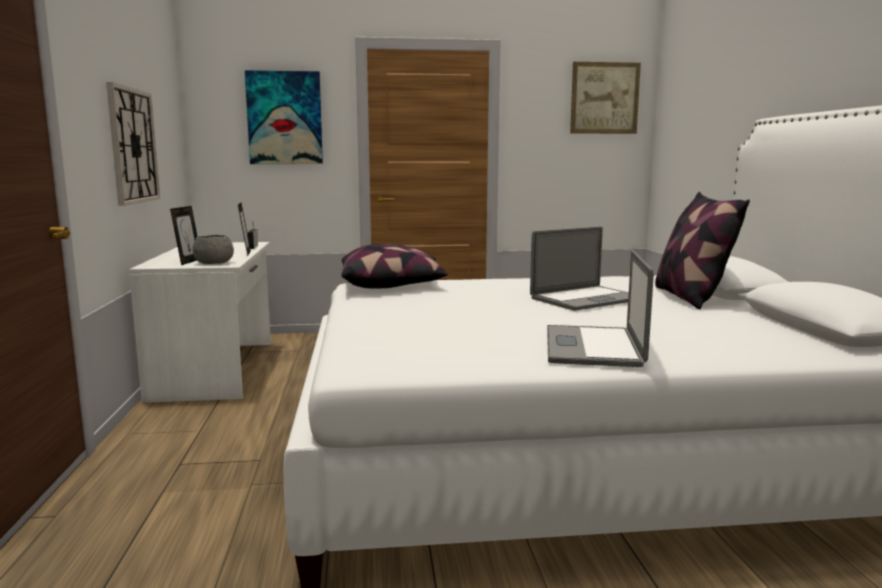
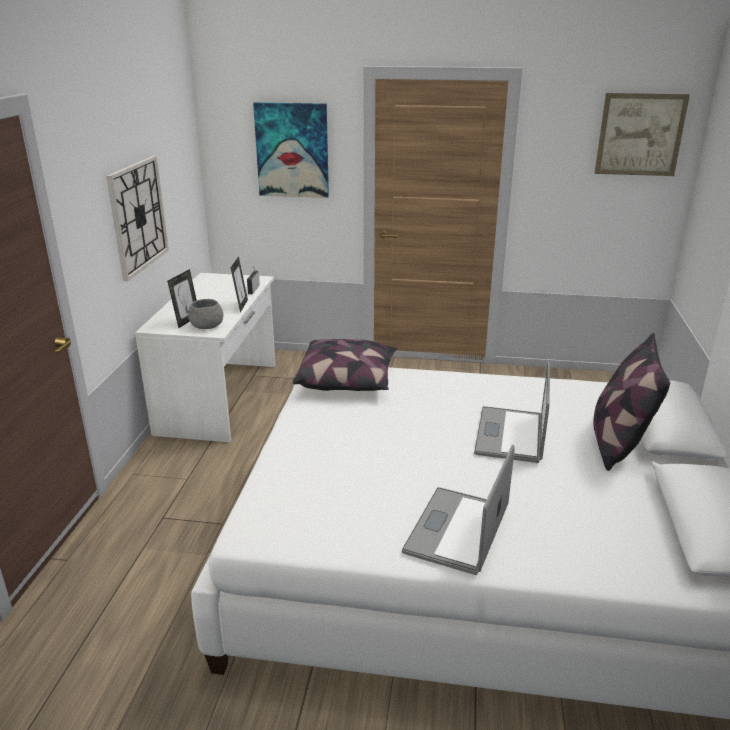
camera: 15 degrees right, 15 degrees up
(587, 299) = (510, 434): laptop -> laptop turned 120 degrees clockwise

